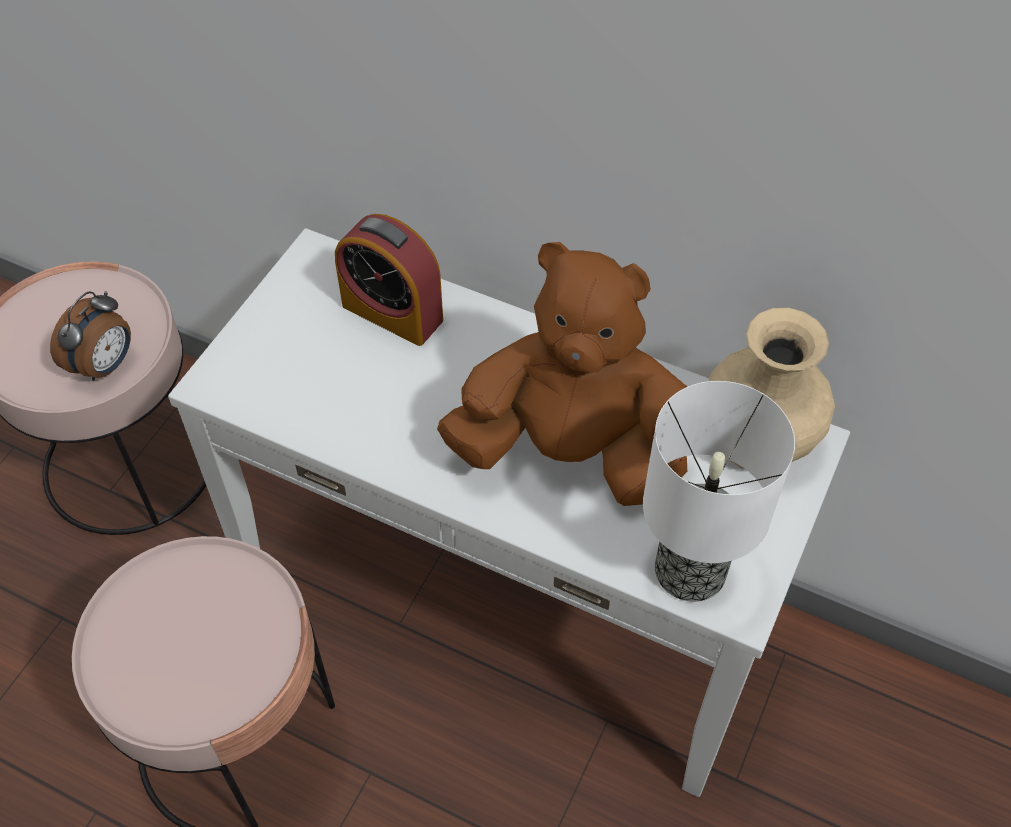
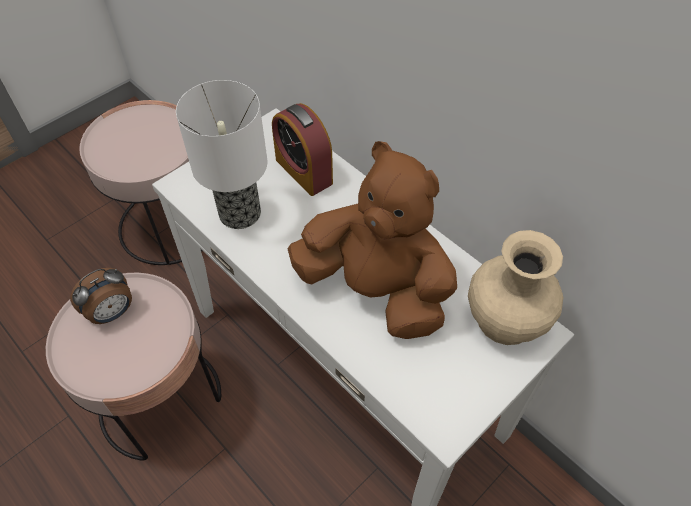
camera: 20 degrees right, 0 degrees up
(105, 365) = (148, 161): alarm clock -> alarm clock (112, 313)
(690, 572) = (420, 395): table lamp -> table lamp (239, 214)

